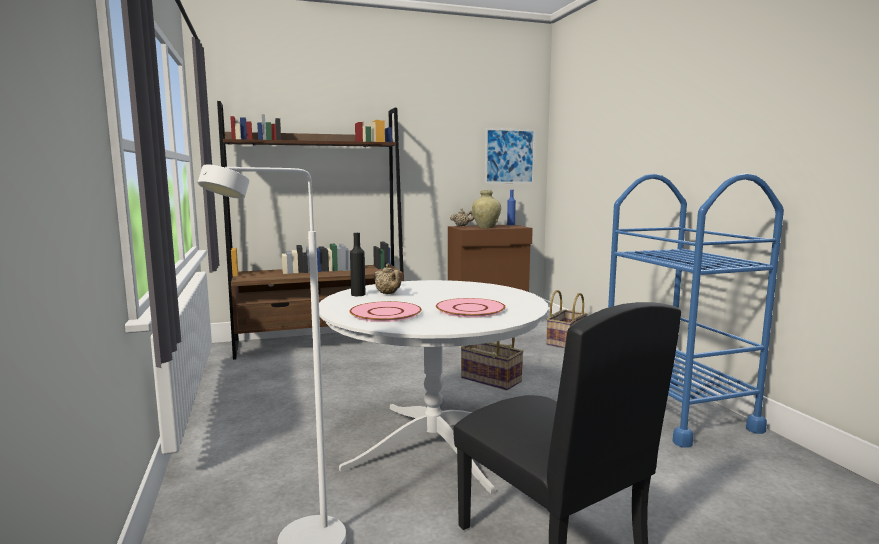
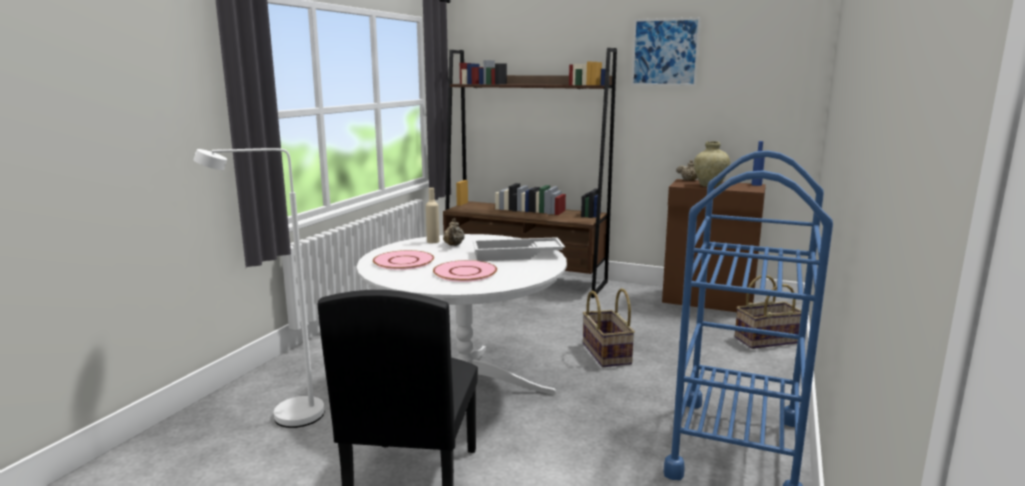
camera: 40 degrees right, 5 degrees up
(358, 294) = (433, 241): black bottle -> beige bottle
(467, 291) = (517, 255): none -> white tray
(509, 156) = (768, 98): picture -> picture (665, 52)

